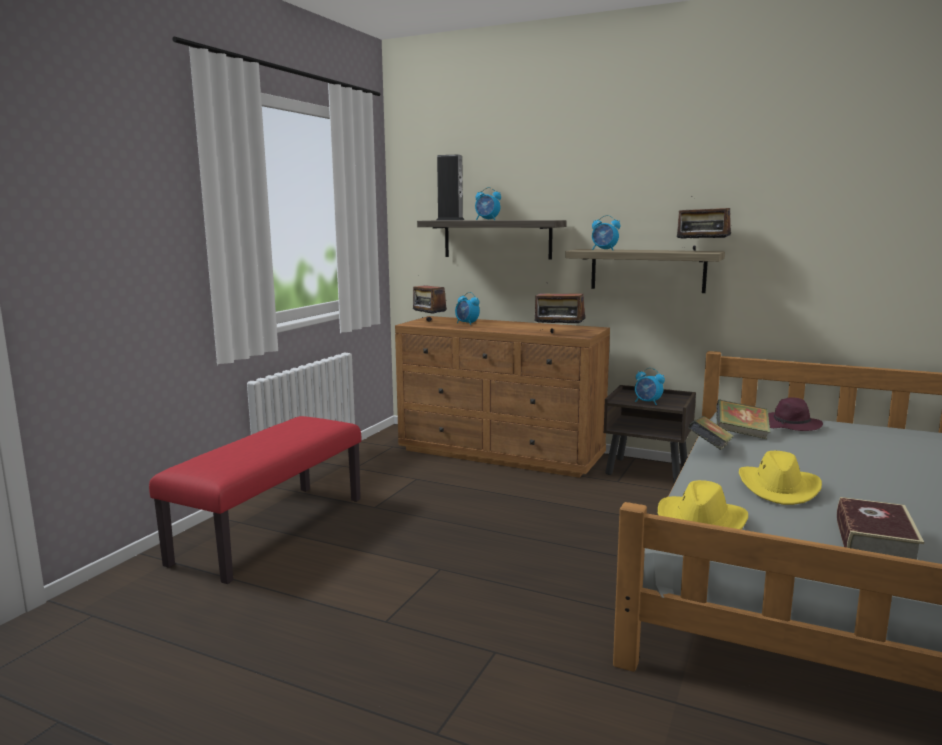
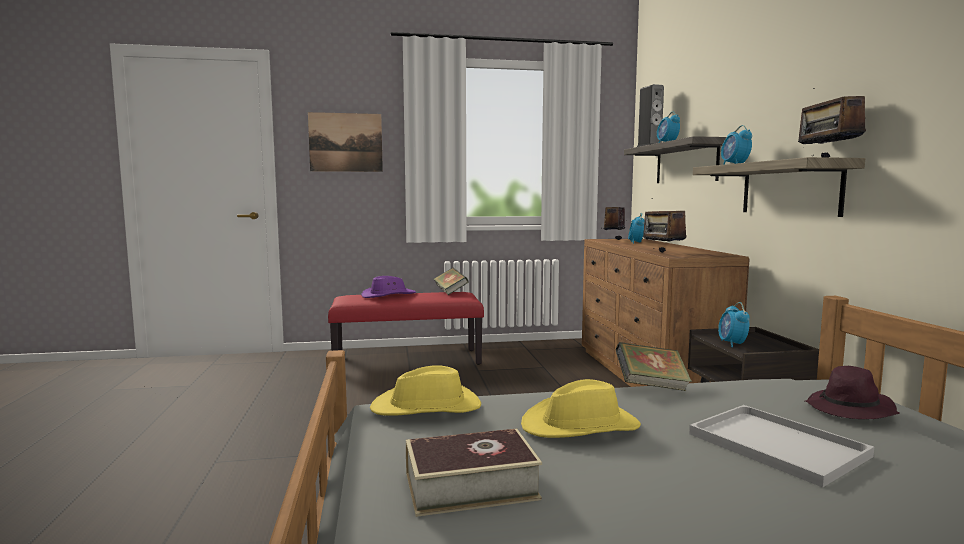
camera: 55 degrees right, 5 degrees down
(109, 214) = (345, 142): none -> picture
(243, 448) = (388, 295): none -> purple hat
(741, 434) = (740, 392): book -> book (450, 292)
(836, 457) = (773, 444): none -> white tray

